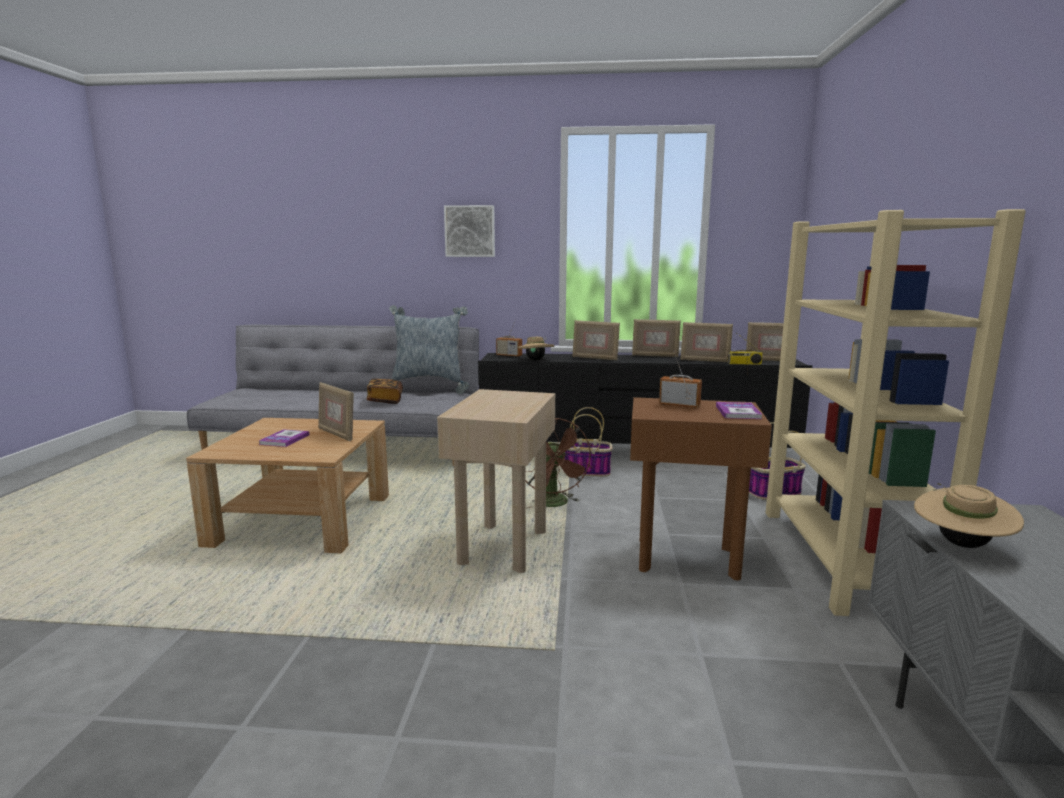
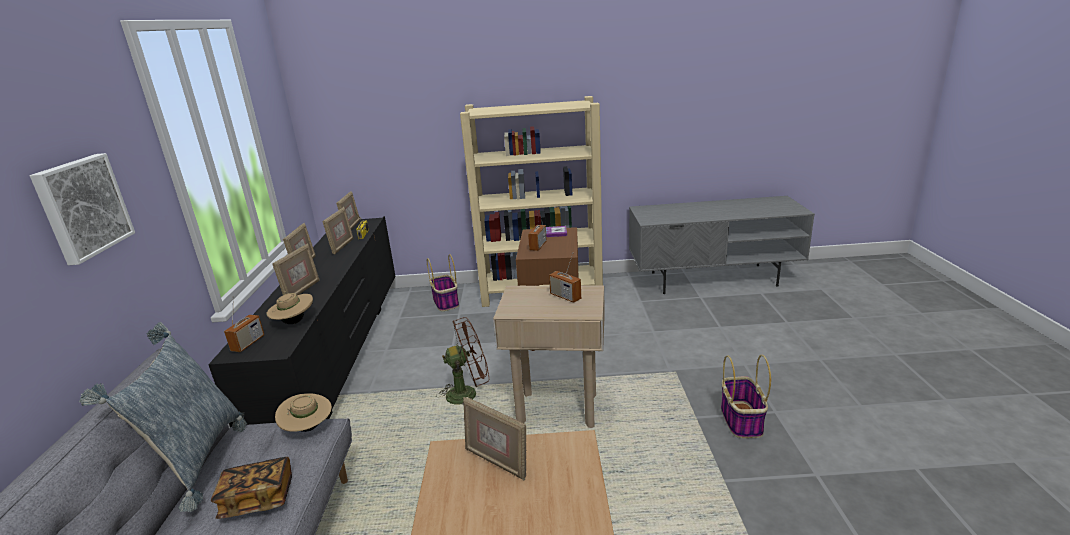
camera: 95 degrees left, 10 degrees up
(284, 439) = (525, 503): book -> none
(337, 434) = (496, 462): picture frame -> picture frame turned 90 degrees clockwise
(506, 408) = (565, 297): none -> radio
(587, 471) = (385, 382): basket -> basket (740, 419)
(961, 544) = (679, 219): beige hat -> beige hat (308, 428)

